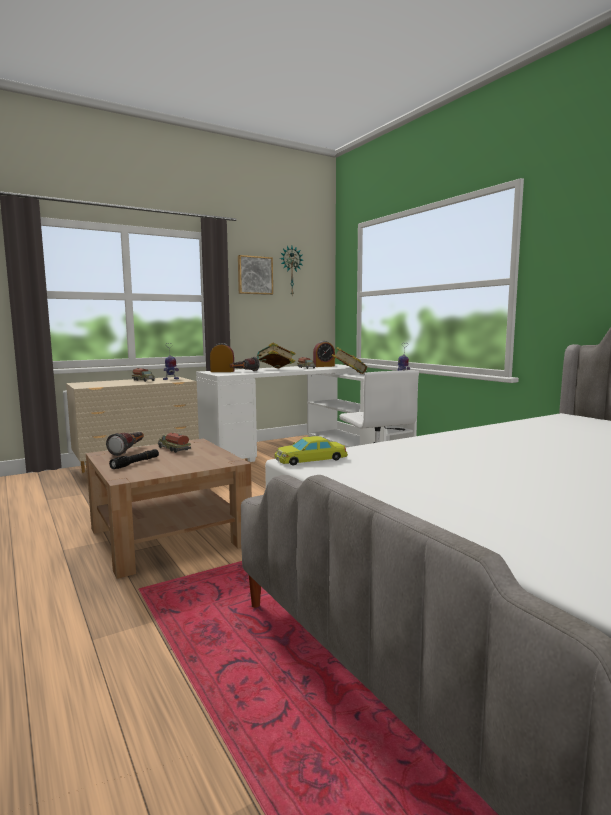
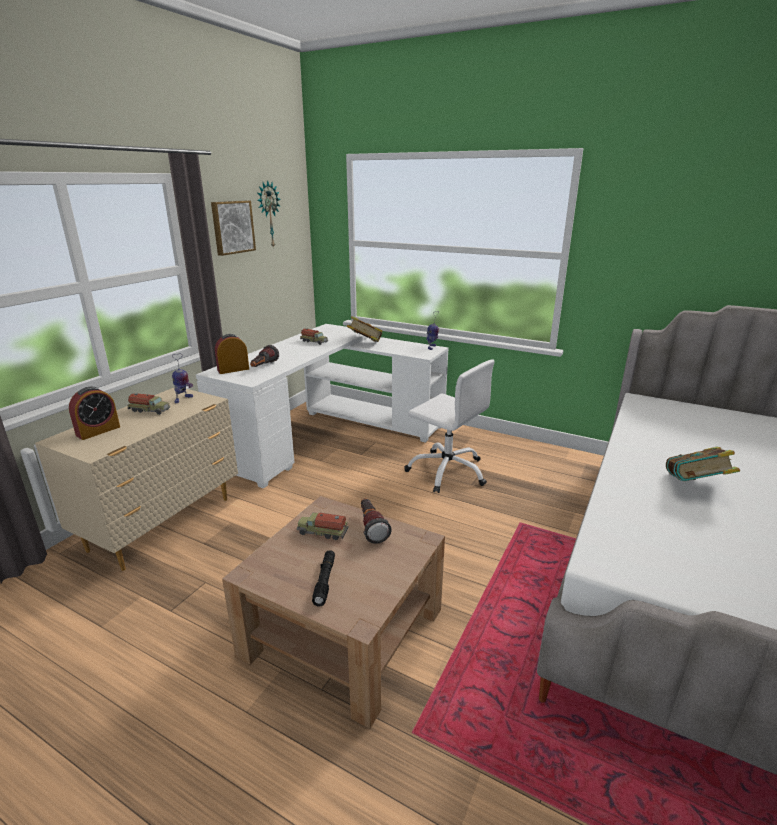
camera: 30 degrees left, 15 degrees up
(129, 450) = (273, 554): flashlight -> flashlight (371, 527)
(275, 369) = (288, 352): book -> book (695, 486)
(310, 459) = (602, 556): yellow toy car -> none
(324, 366) = (325, 333): alarm clock -> alarm clock (98, 431)

